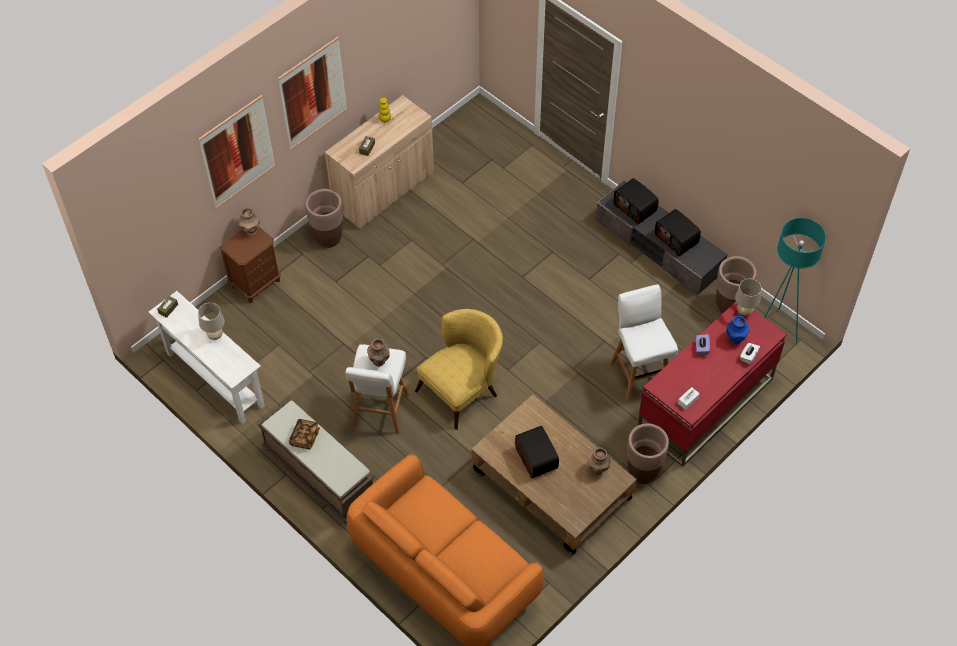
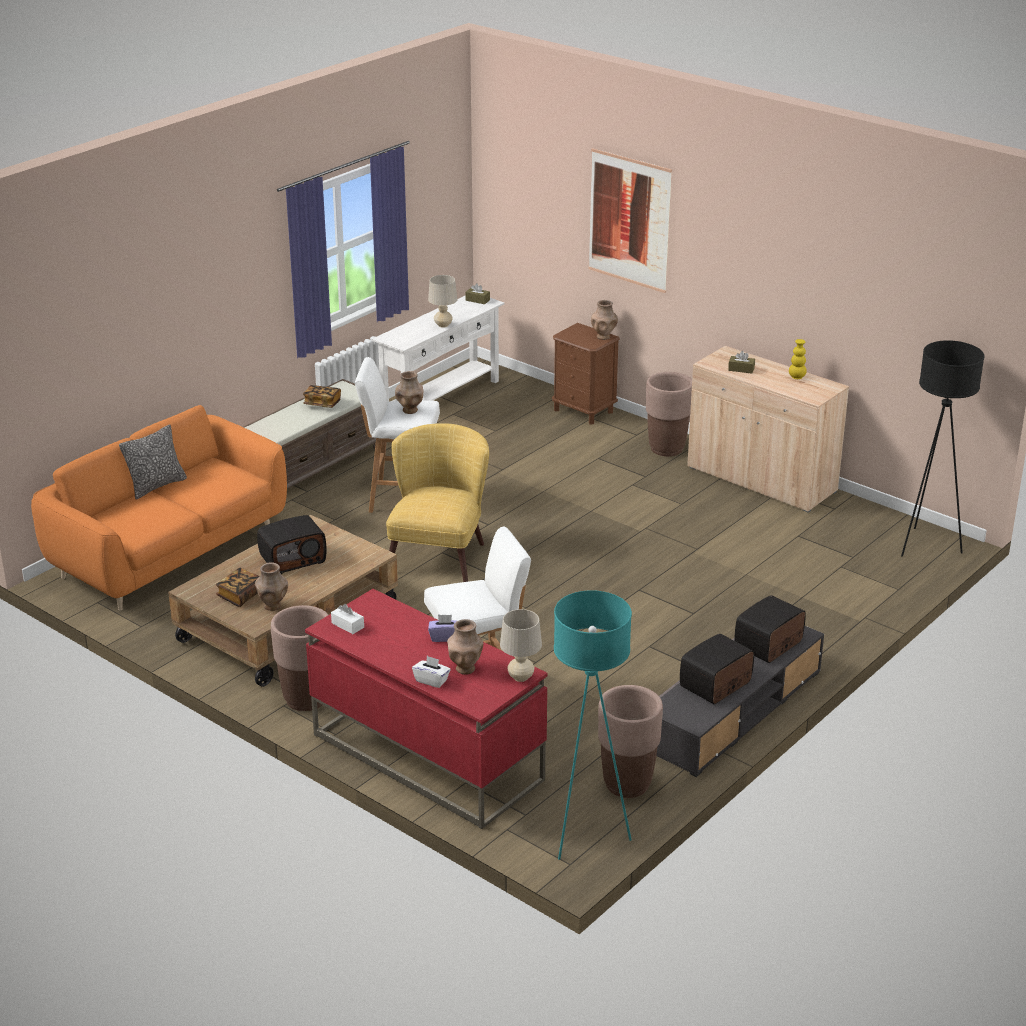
camera: 85 degrees right, 25 degrees down
(313, 93) = (733, 242): picture -> none
(432, 552) = (156, 486): none -> pillow
(463, 389) = (440, 553): yellow armchair -> yellow armchair turned 120 degrees counterclockwise
(482, 120) = (926, 546): none -> black floor lamp
(583, 490) = (240, 595): none -> book
(735, 339) = (465, 668): blue vase -> brown vase

